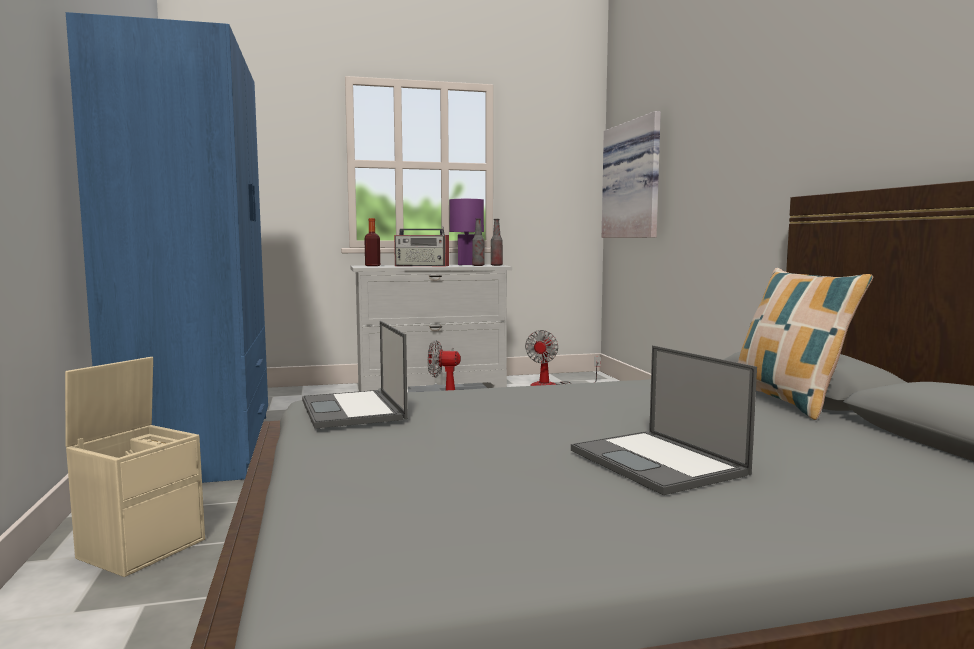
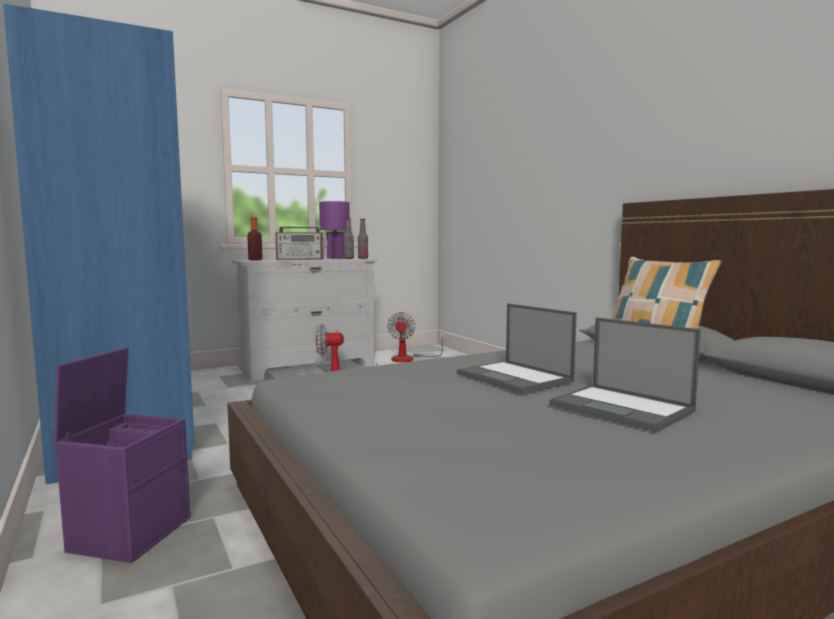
camera: 15 degrees left, 0 degrees up
(143, 547) = (131, 533): beige storage box -> purple storage box
(353, 410) = (336, 385): laptop -> laptop (515, 378)
(634, 180) = (470, 188): picture -> none

